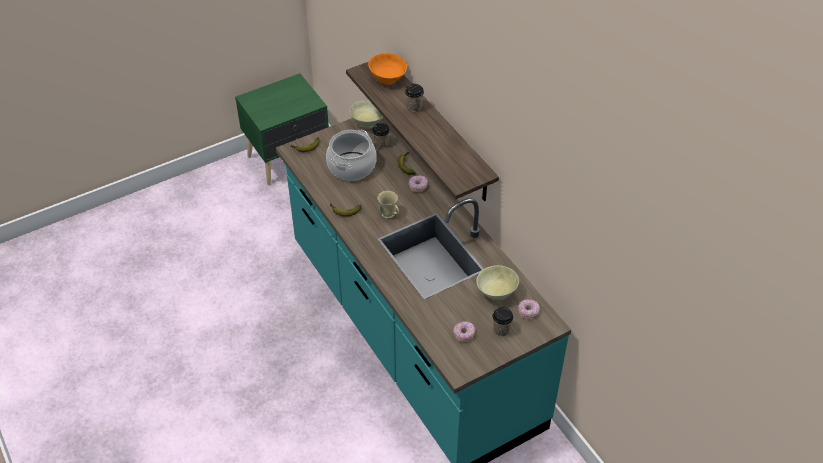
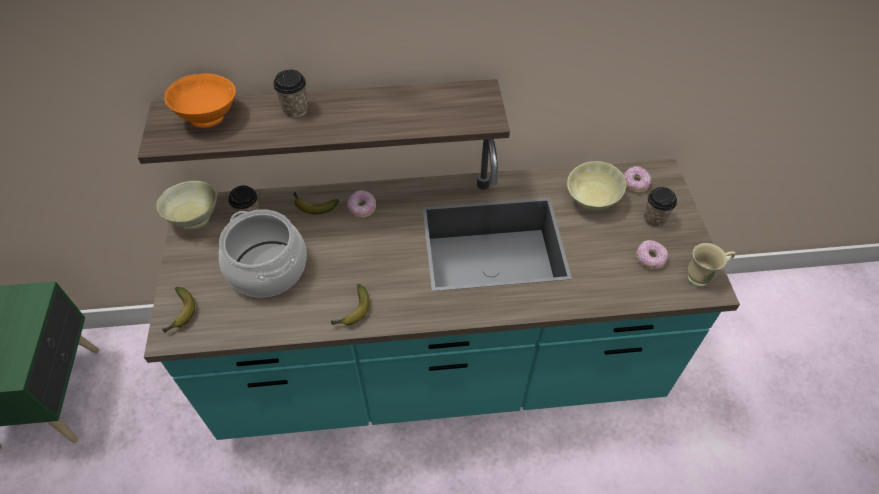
camera: 65 degrees left, 5 degrees up
(390, 216) = (397, 259): beige mug -> beige mug (703, 277)

